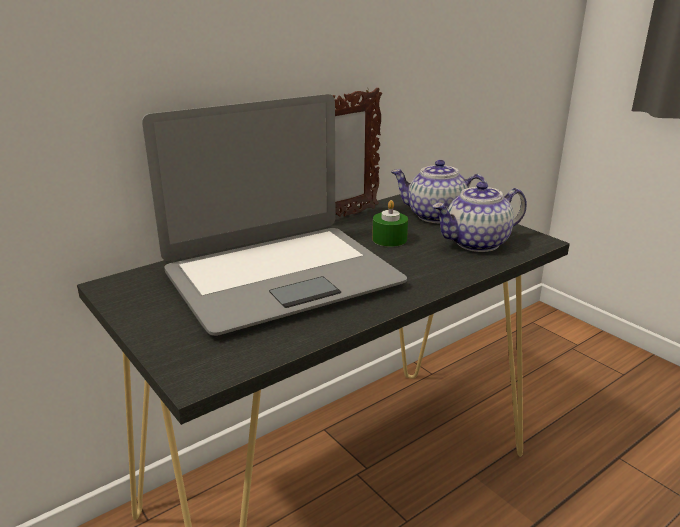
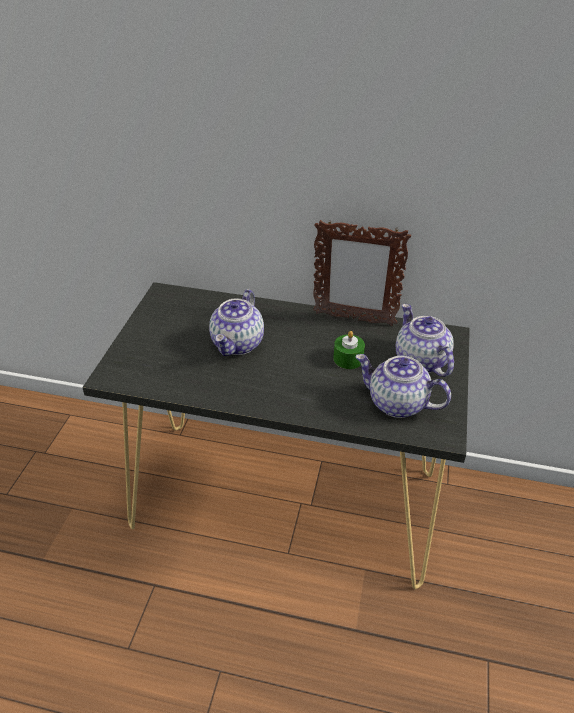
camera: 50 degrees right, 15 degrees up
(281, 277) = (238, 344): laptop -> teapot

